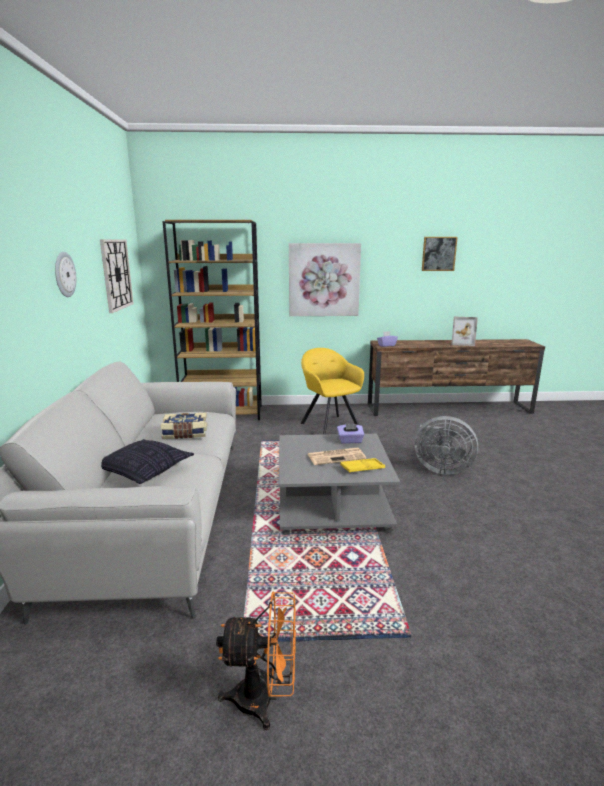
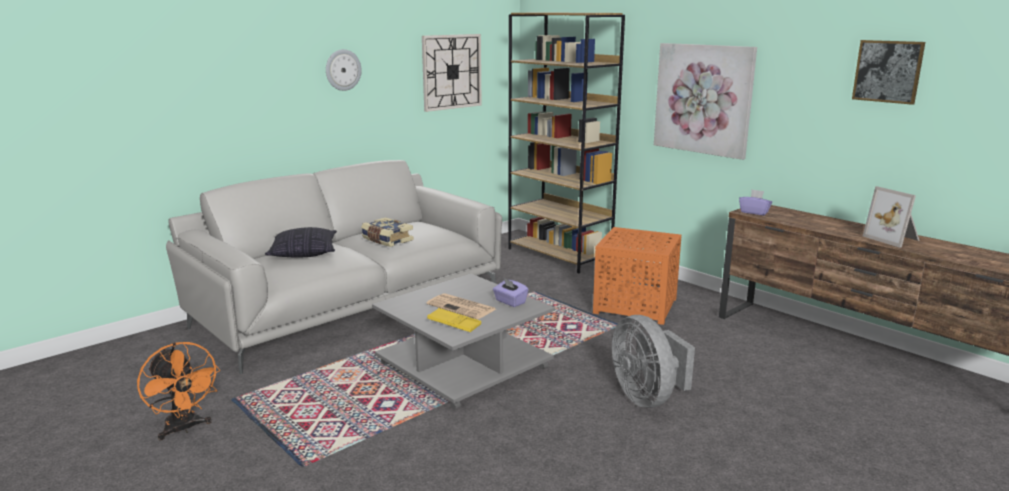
camera: 50 degrees right, 0 degrees up
(329, 425) = (637, 305): yellow armchair -> orange side table

